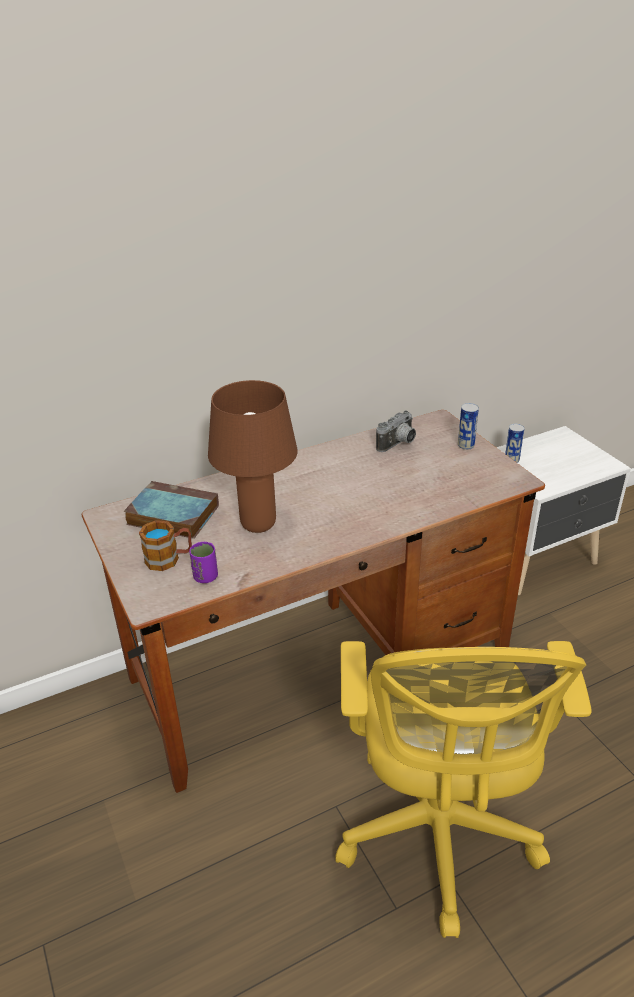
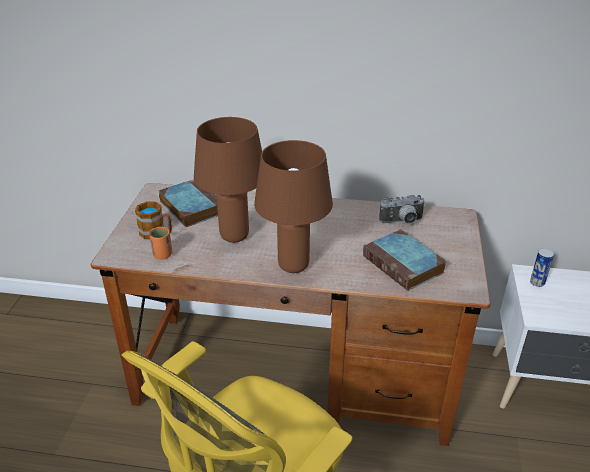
camera: 35 degrees right, 0 degrees up
(205, 577) = (162, 255): purple cup -> orange cup
(353, 526) = (294, 266): none -> brown table lamp
(445, 481) = (404, 265): none -> book
(466, 445) = (457, 245): can -> none

